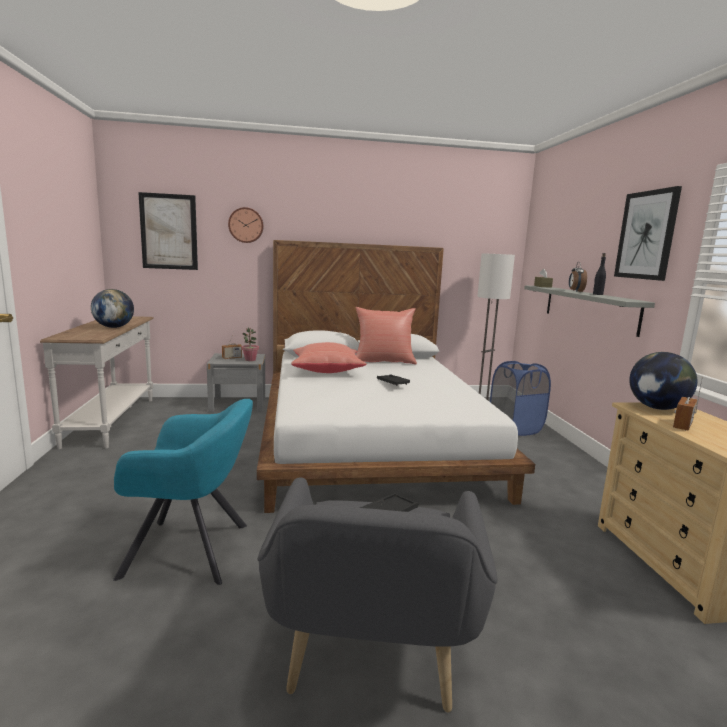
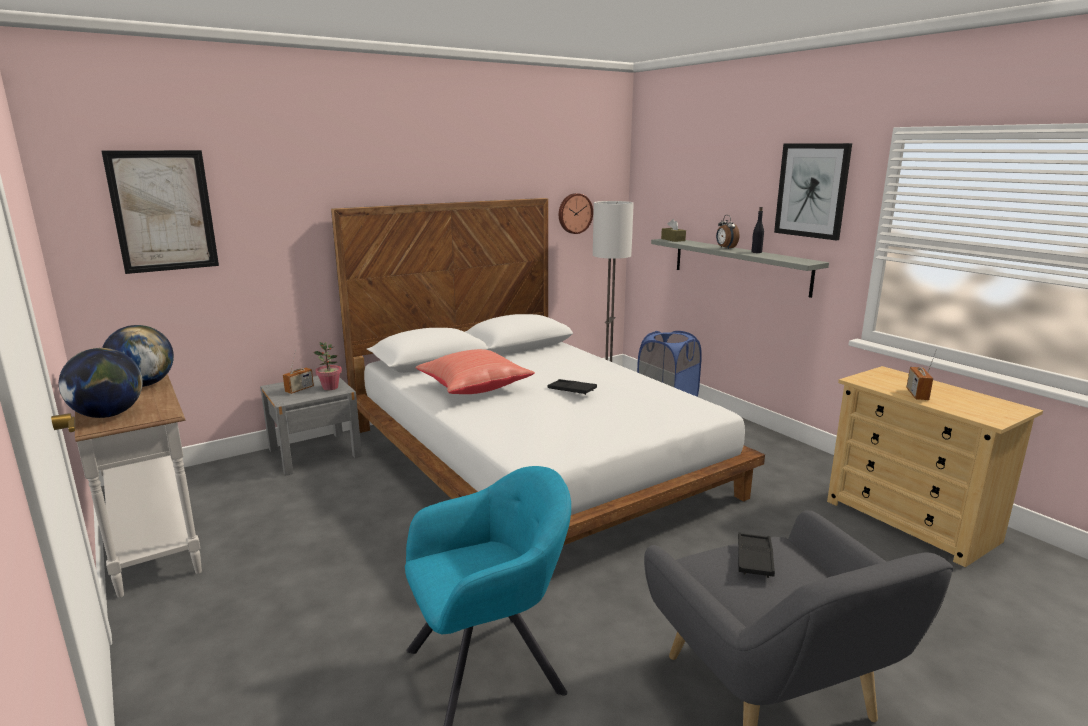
camera: 25 degrees left, 5 degrees up
(246, 225) = (287, 190): wall clock -> wall clock (574, 213)
(383, 361) = (516, 358): red pillow -> none
(657, 408) = (877, 378): globe -> globe (108, 415)

